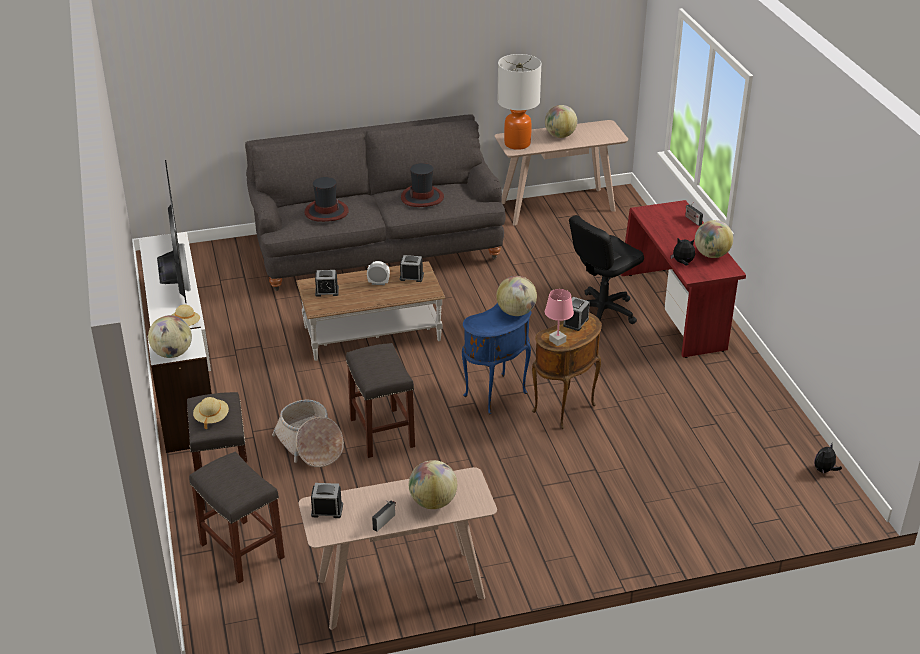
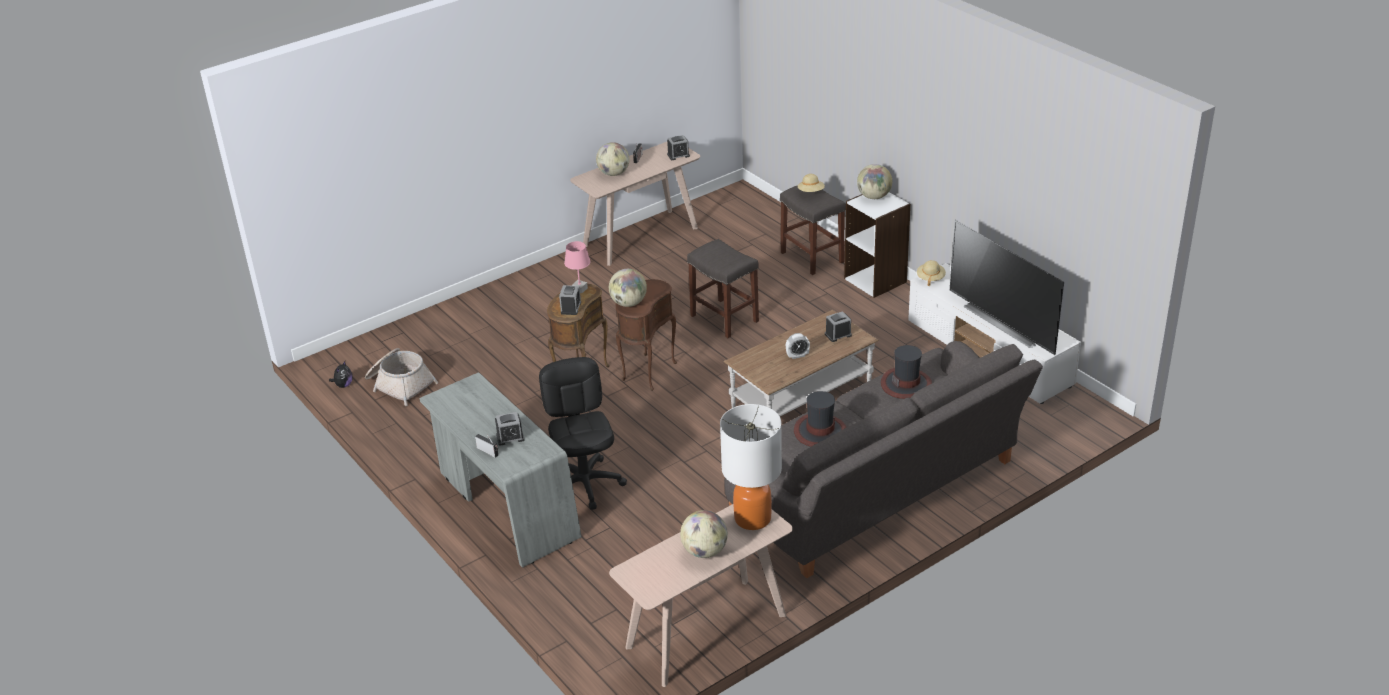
camera: 160 degrees right, 0 degrees up
(241, 550) = (762, 228): grey stool -> none
(310, 445) = (773, 296): basket -> basket (399, 384)
(411, 277) = (771, 370): alarm clock -> alarm clock (510, 437)
(497, 395) = (647, 371): blue side table -> brown side table
(601, 312) = (585, 484): black office chair -> black office chair turned 45 degrees counterclockwise
(675, 312) = (505, 506): red desk -> grey desk
(682, 263) = (487, 393): plush toy -> none
(711, 255) = (459, 411): globe -> none

